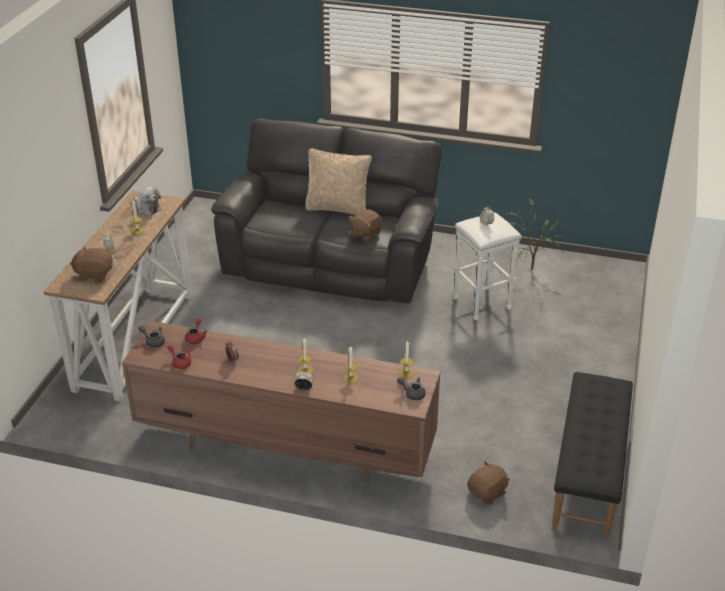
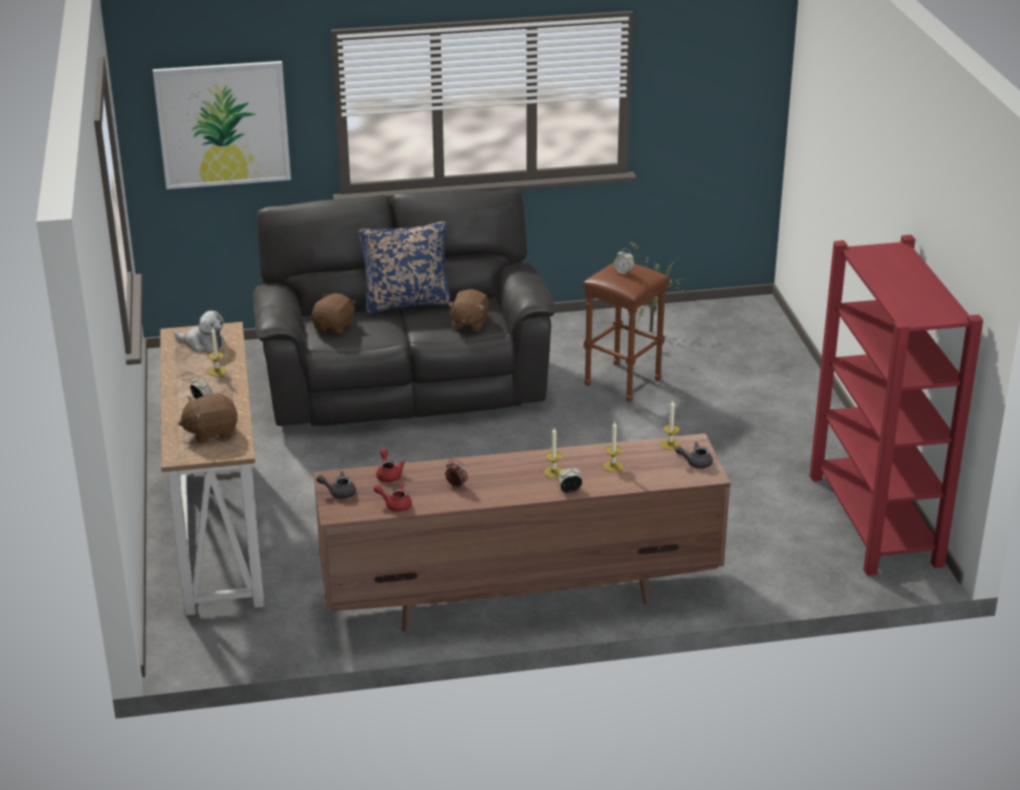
camera: 25 degrees left, 5 degrees down
(245, 54) = (223, 124): none -> picture
(337, 209) = (408, 305): beige pillow -> blue pillow
(483, 303) = (624, 381): white stool -> brown stool
(487, 493) = (785, 571): brown plush toy -> brown plush toy (334, 327)
(589, 473) = (875, 520): black bench -> red bookcase

